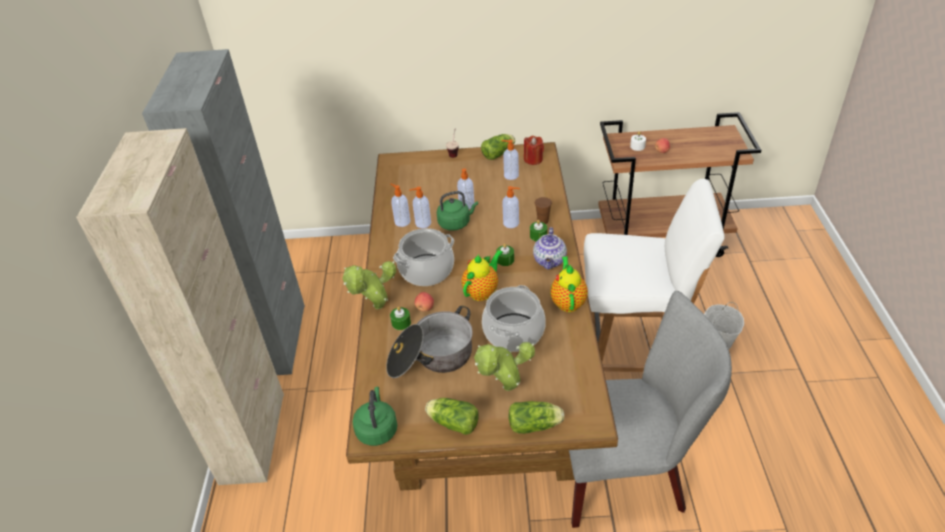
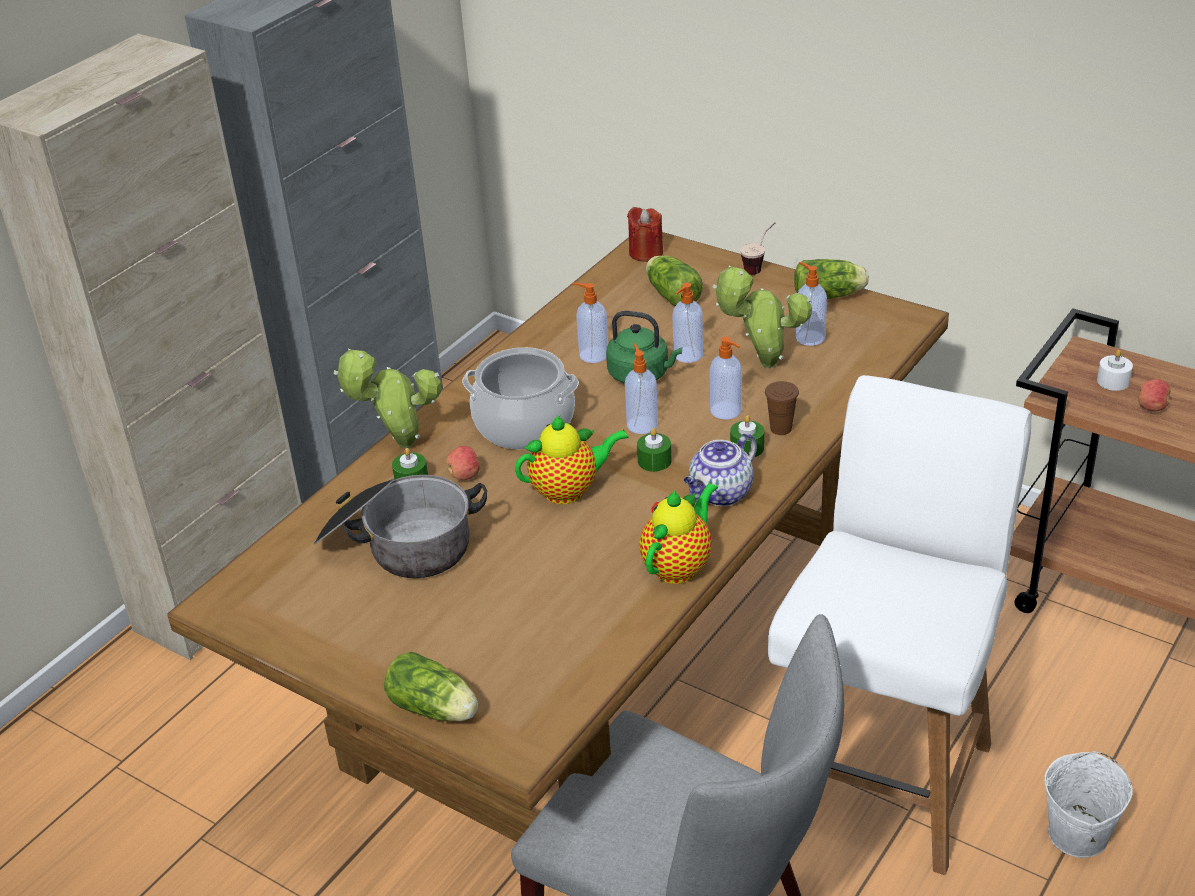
camera: 35 degrees right, 5 degrees down
(377, 429) = (234, 601): green kettle -> none
(402, 221) = (566, 340): soap dispenser -> soap dispenser (642, 424)
(452, 422) = (332, 644): lettuce -> lettuce (671, 294)
(505, 389) = (448, 640): potted plant -> potted plant (762, 364)
(513, 332) = (548, 569): cooking pot -> none
(533, 159) = (876, 327): red candle -> red candle (646, 253)
(633, 357) = (885, 777): white chair -> white chair turned 105 degrees counterclockwise

